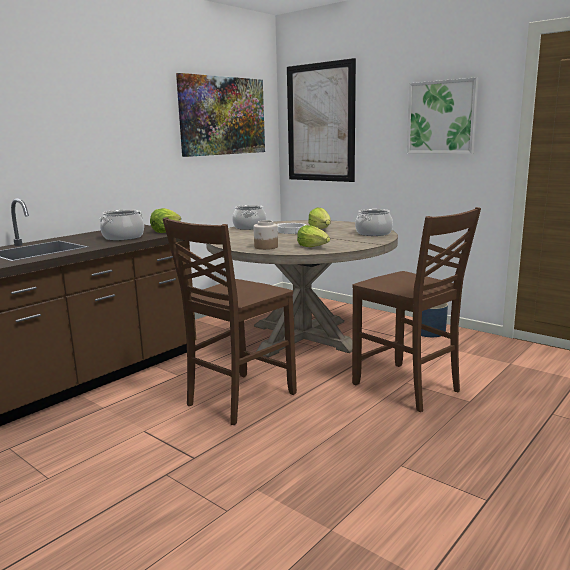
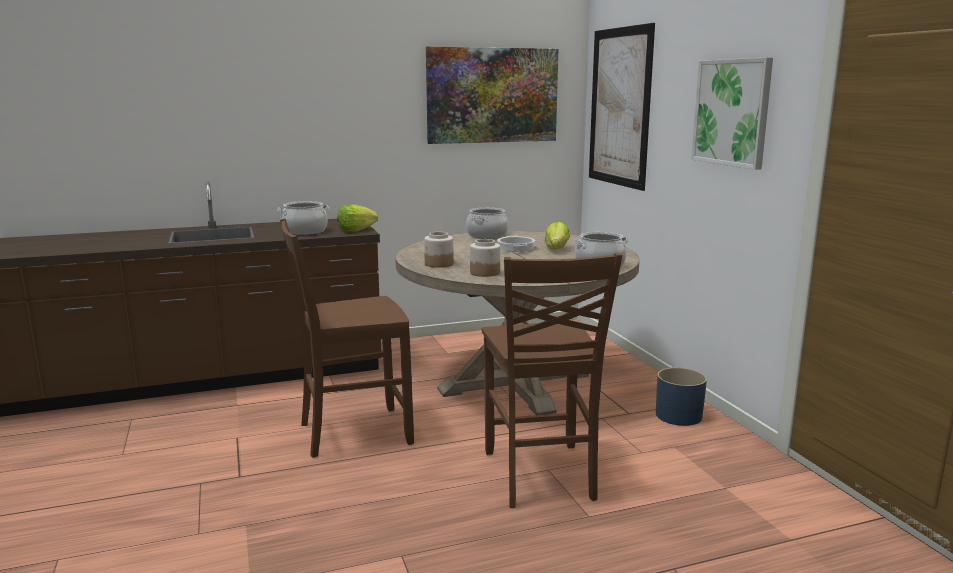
camera: 30 degrees right, 0 degrees up
(313, 247) = (485, 273): lettuce -> jar

